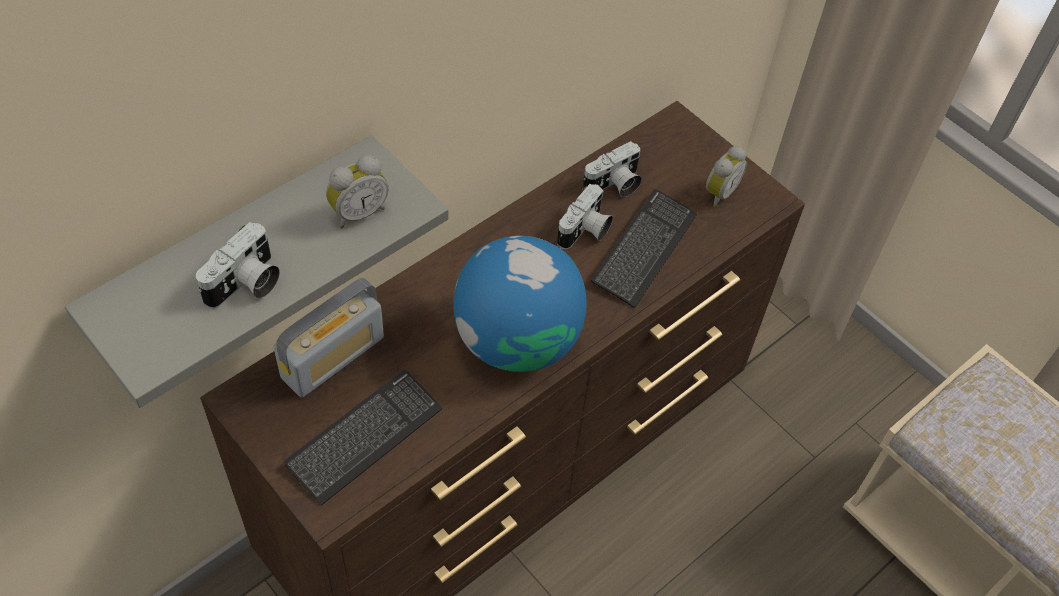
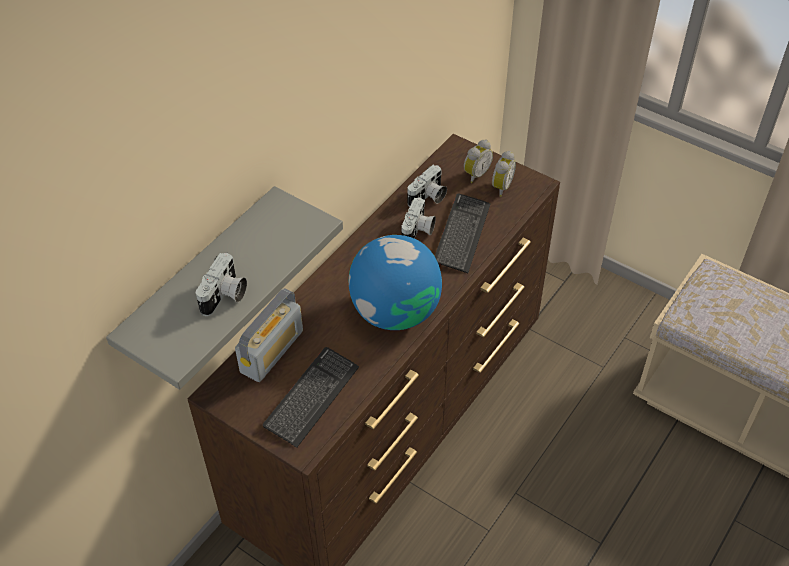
camera: 10 degrees left, 5 degrees down
(358, 212) = (283, 236): alarm clock -> alarm clock (475, 174)

